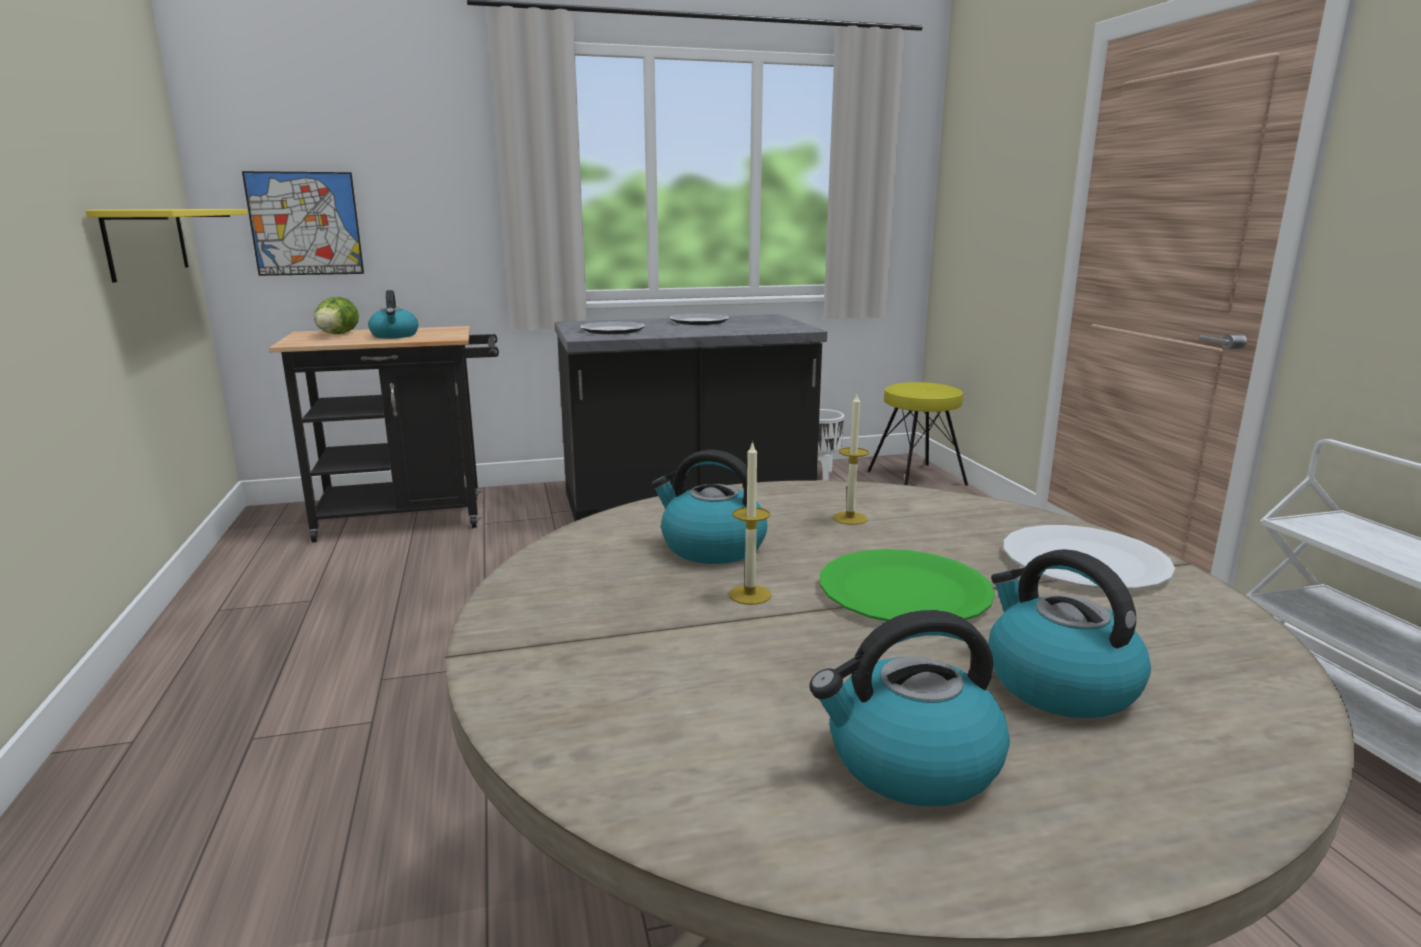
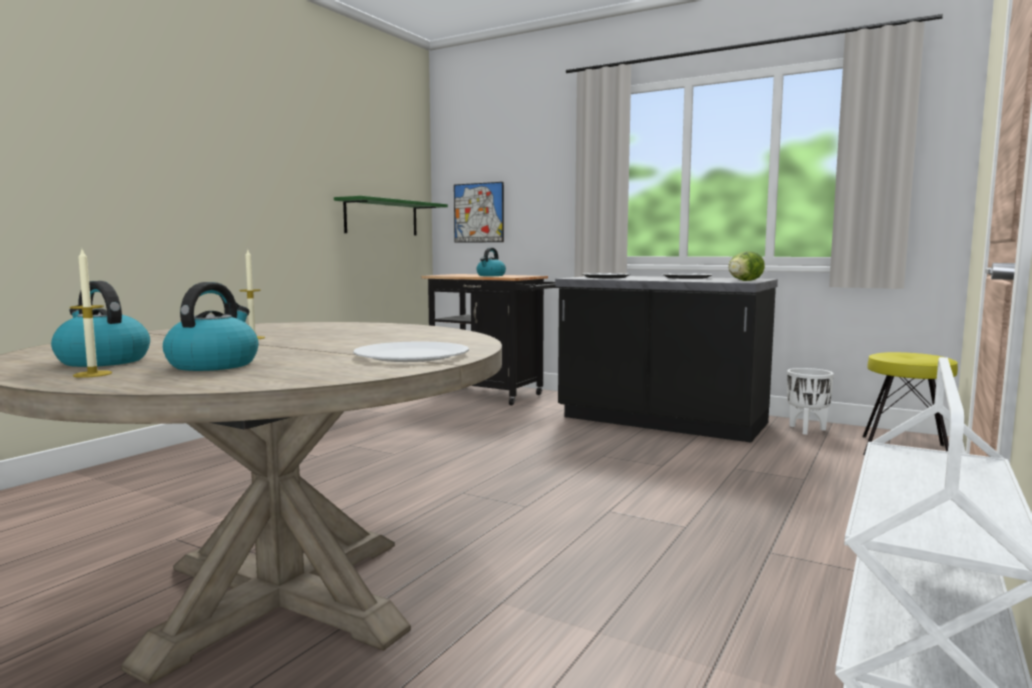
camera: 45 degrees right, 10 degrees down
(147, 242) = (381, 218): yellow shelf -> green shelf
(336, 335) = (468, 274): lettuce -> lettuce (744, 281)
(711, 547) = (304, 331): kettle -> none
(850, 518) = (394, 334): candle -> candle (92, 374)
(903, 591) = (298, 346): green plate -> none

